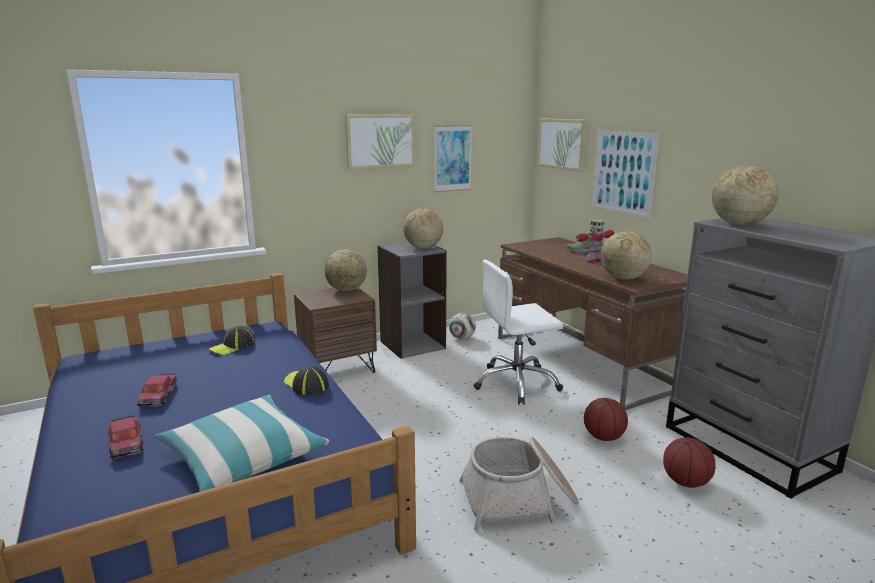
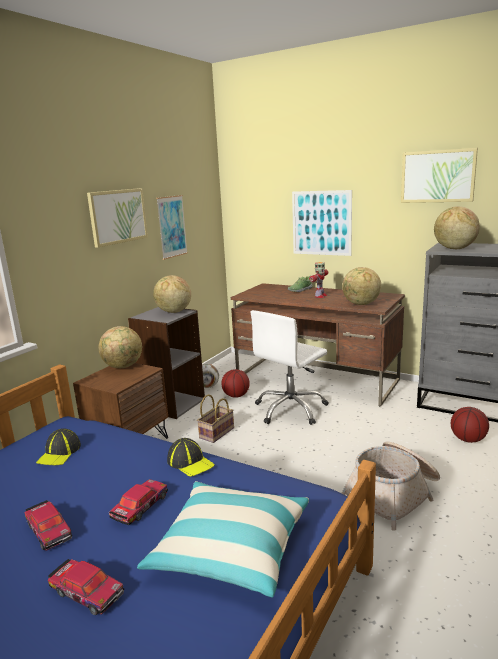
camera: 30 degrees left, 0 degrees up
(228, 403) = (139, 507): none -> toy car
(306, 385) = (190, 462): cap -> cap turned 150 degrees counterclockwise
(421, 381) = (216, 432): none -> basket
(562, 143) = (255, 205): picture -> picture (437, 176)
(603, 437) = (391, 428): basketball -> basketball (236, 396)

